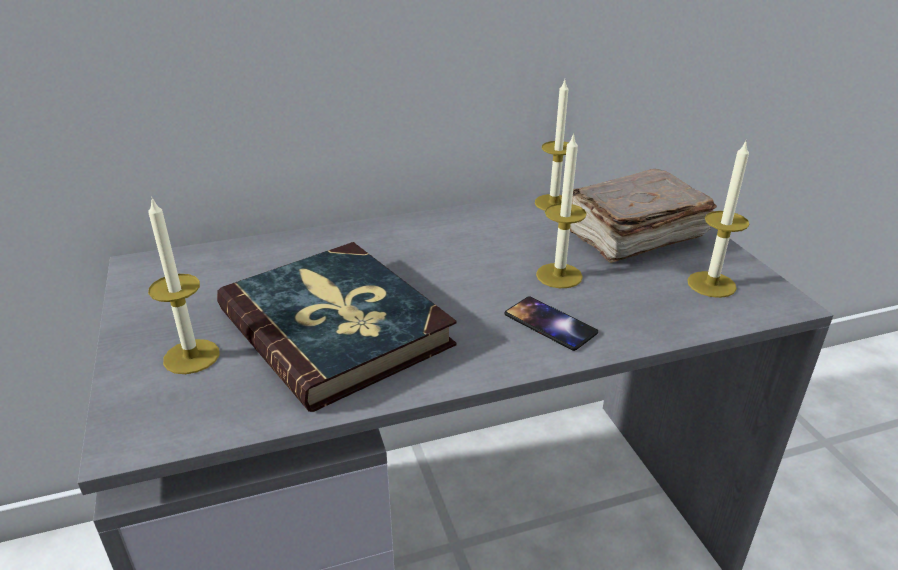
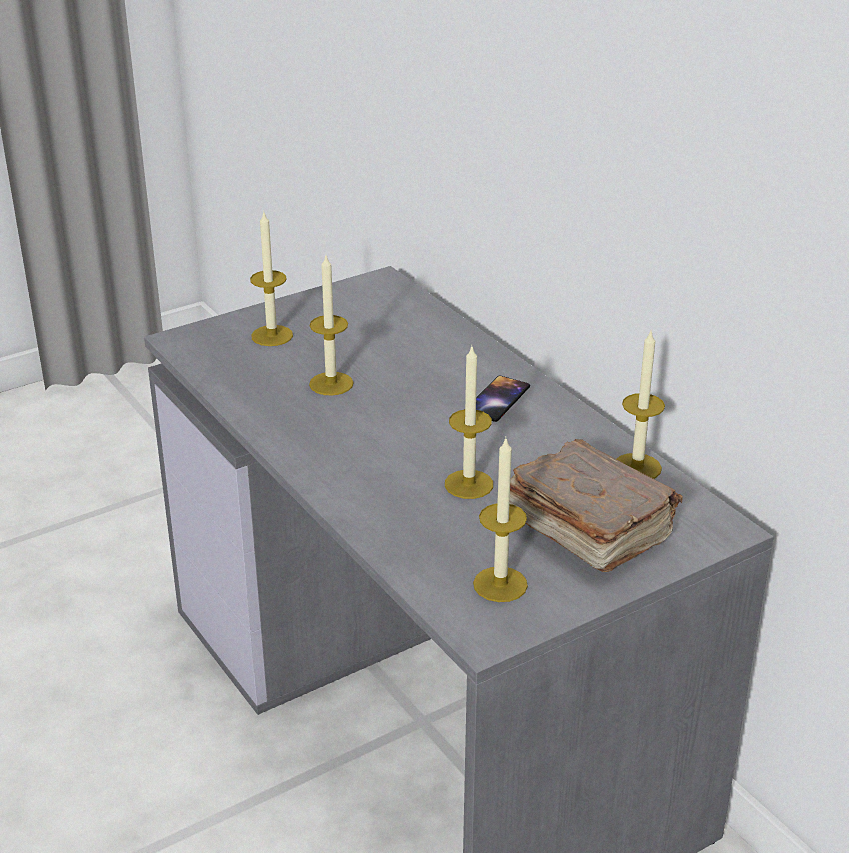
camera: 75 degrees right, 0 degrees up
(336, 327) = (331, 384): book -> candle
(550, 324) = (378, 486): phone -> phone (497, 399)

